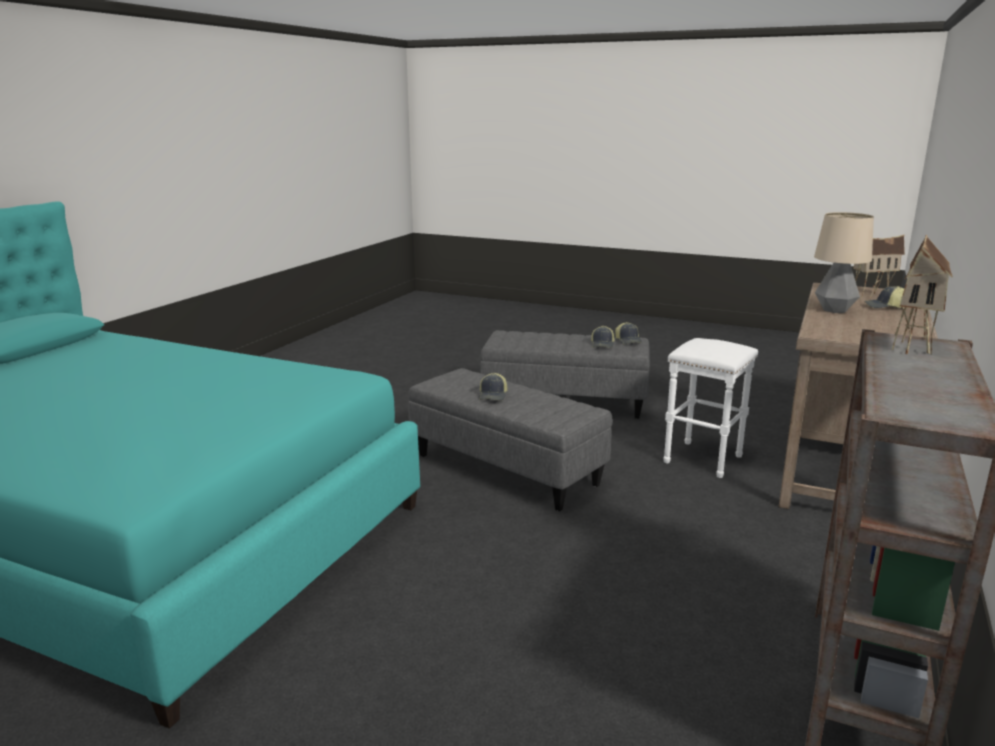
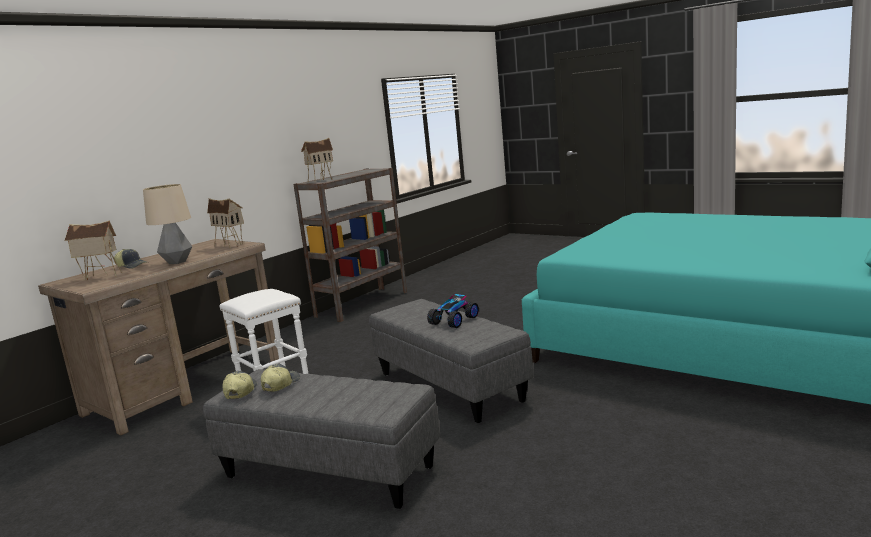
camera: 165 degrees left, 5 degrees down
(493, 395) = (453, 320): cap -> toy car
(842, 334) = (231, 245): none -> toy house

